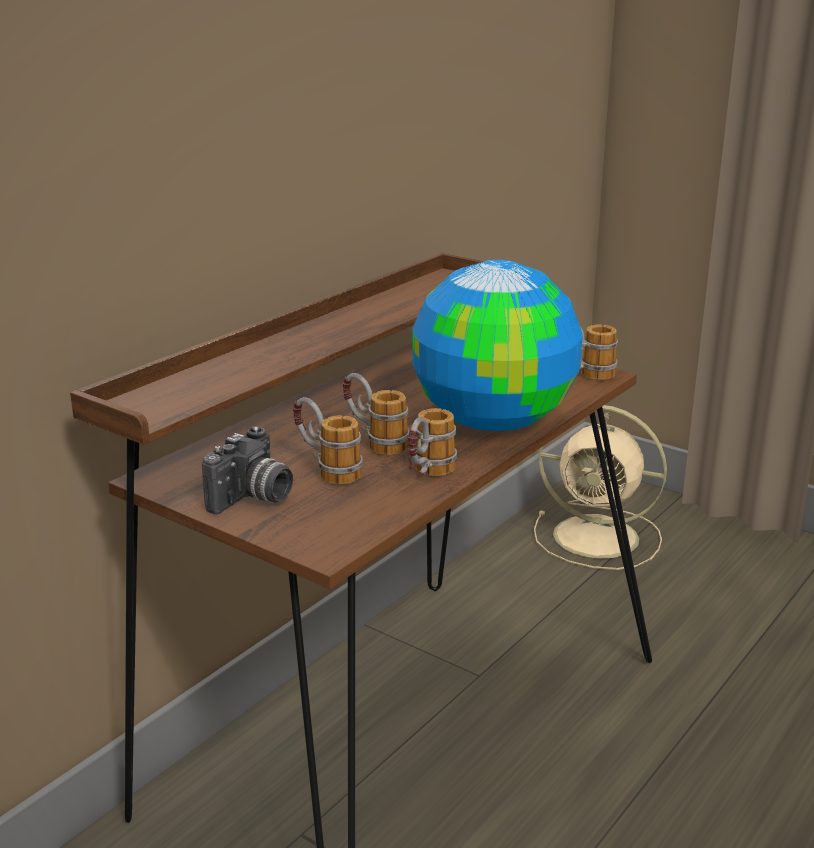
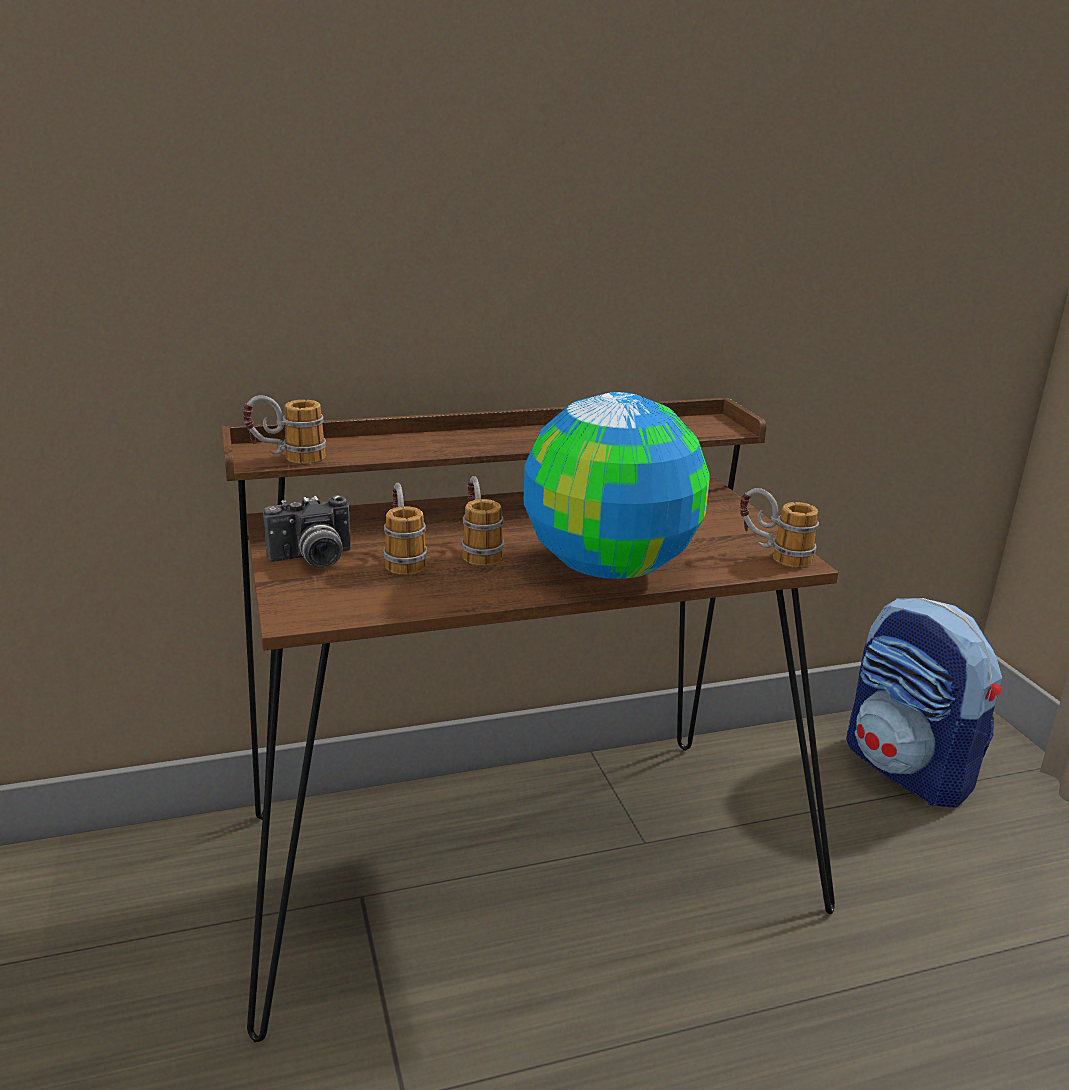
camera: 35 degrees right, 0 degrees up
(427, 475) = (472, 591): mug -> mug (287, 460)
(600, 537) = (908, 770): beige fan -> backpack

